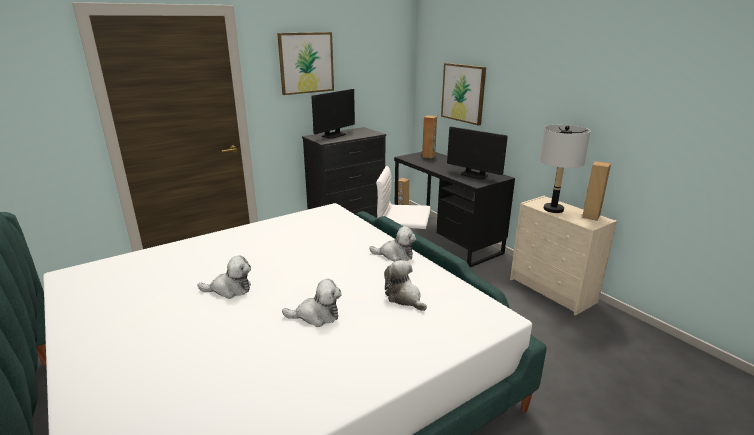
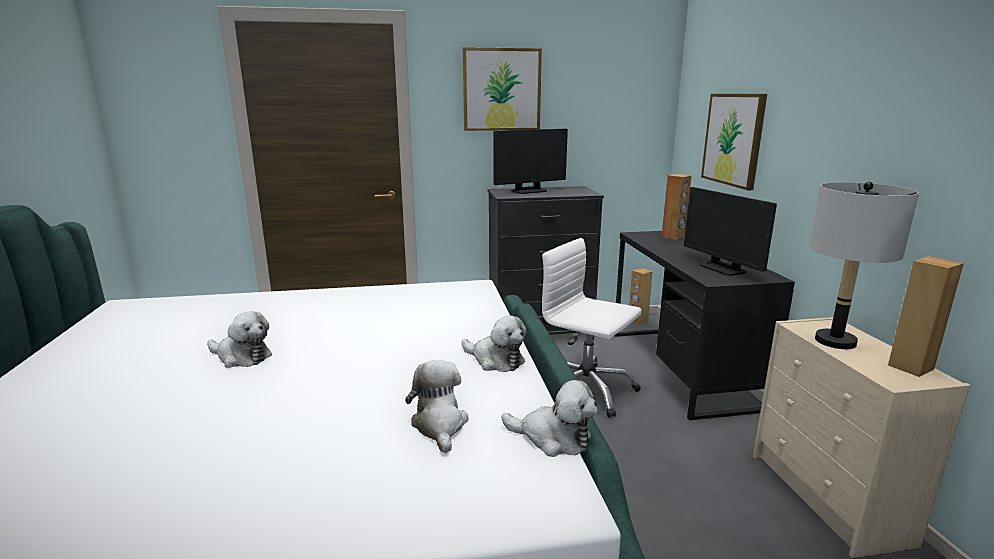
camera: 25 degrees right, 5 degrees down
(316, 316) = (293, 417): plush toy -> plush toy (553, 438)

